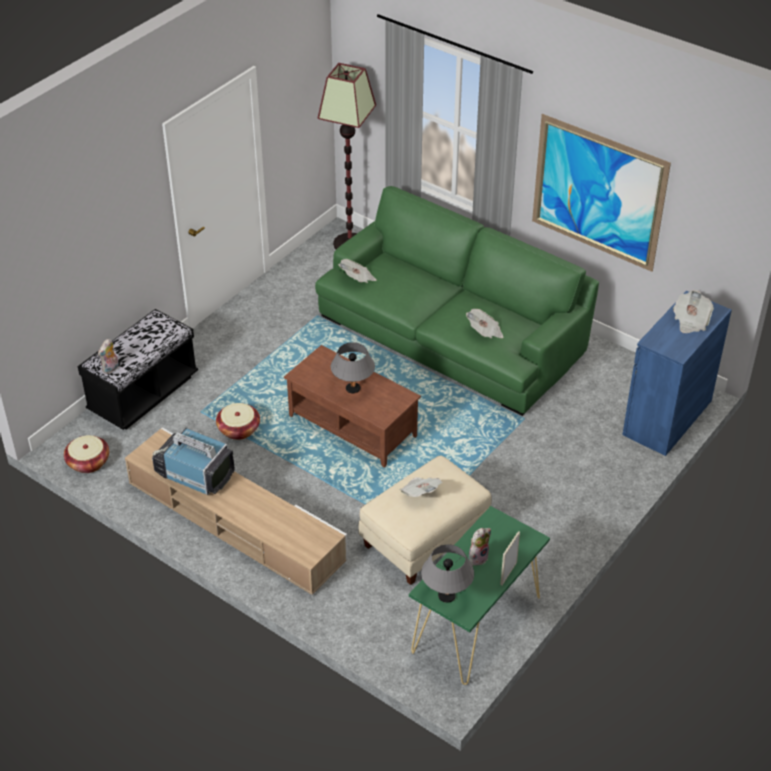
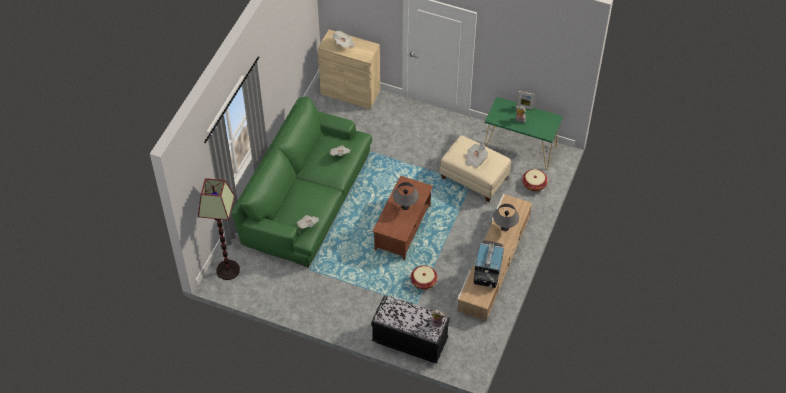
camera: 105 degrees left, 10 degrees up
(88, 462) = (476, 349): basket -> basket (534, 184)
(446, 596) = (547, 127): grey table lamp -> grey table lamp (505, 228)
(598, 193) = (277, 69): picture -> none
(667, 417) = (350, 92): blue cabinet -> beige cabinet

